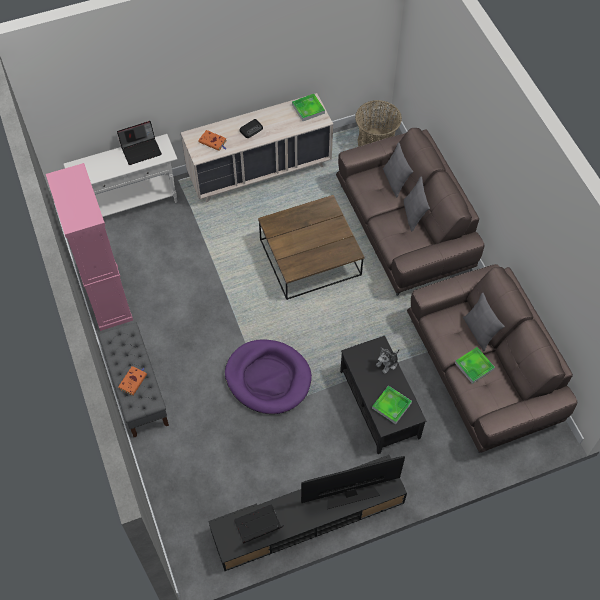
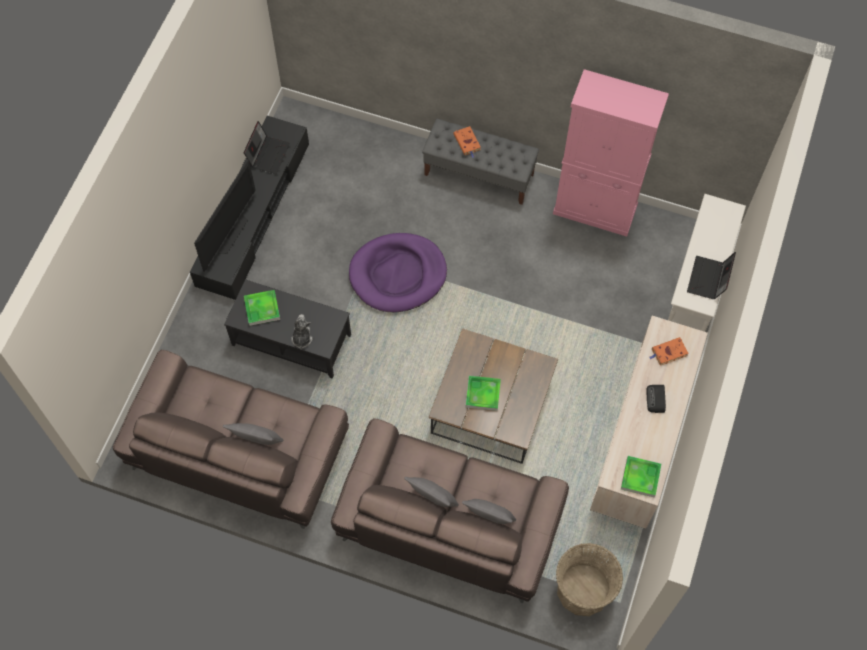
camera: 130 degrees right, 5 degrees up
(474, 366) = (230, 405): tray -> tray (483, 394)

